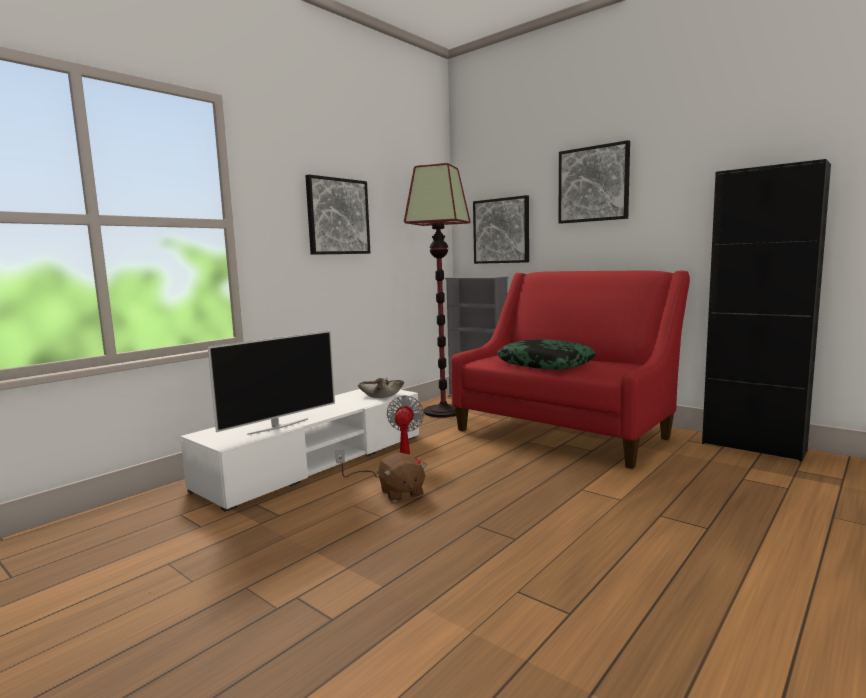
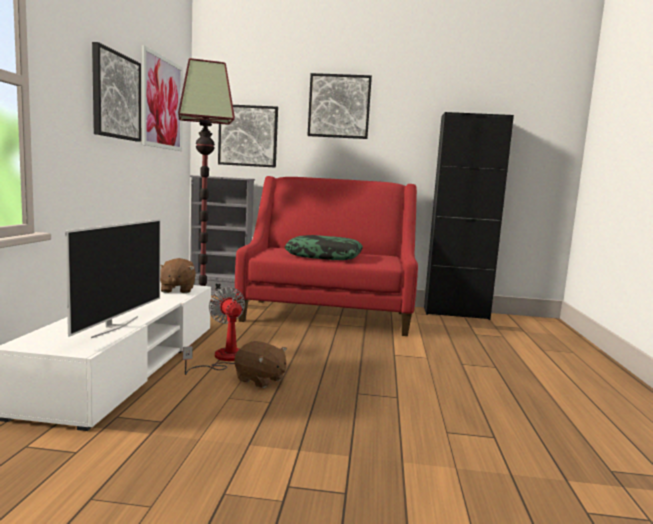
camera: 35 degrees left, 0 degrees up
(381, 395) = (177, 290): beige bowl -> brown plush toy
(404, 212) = (162, 103): none -> picture

